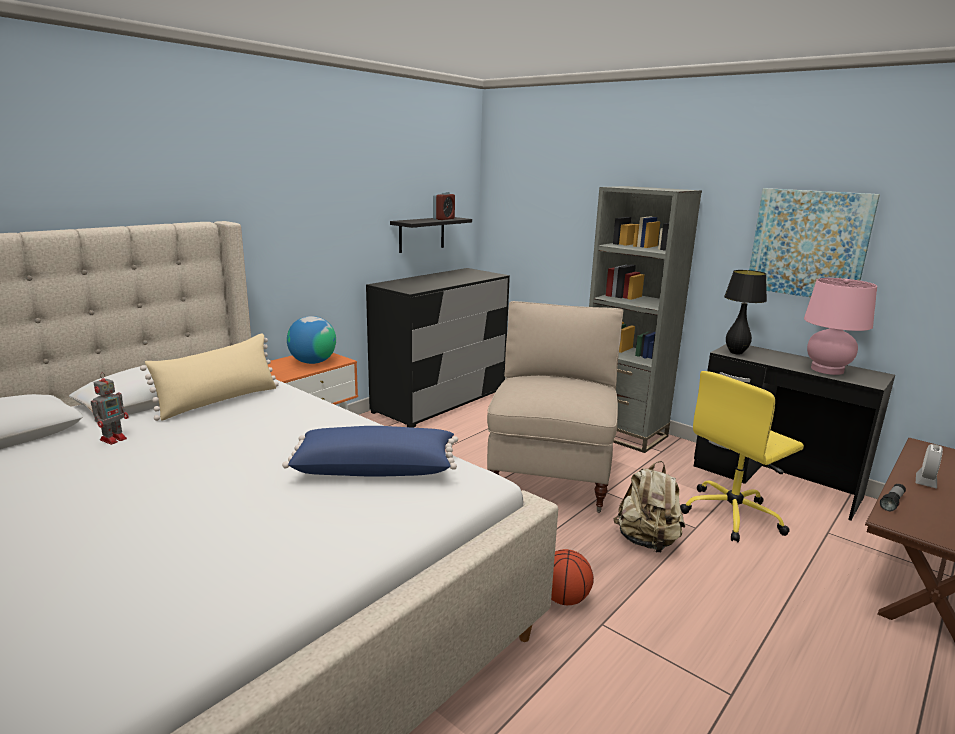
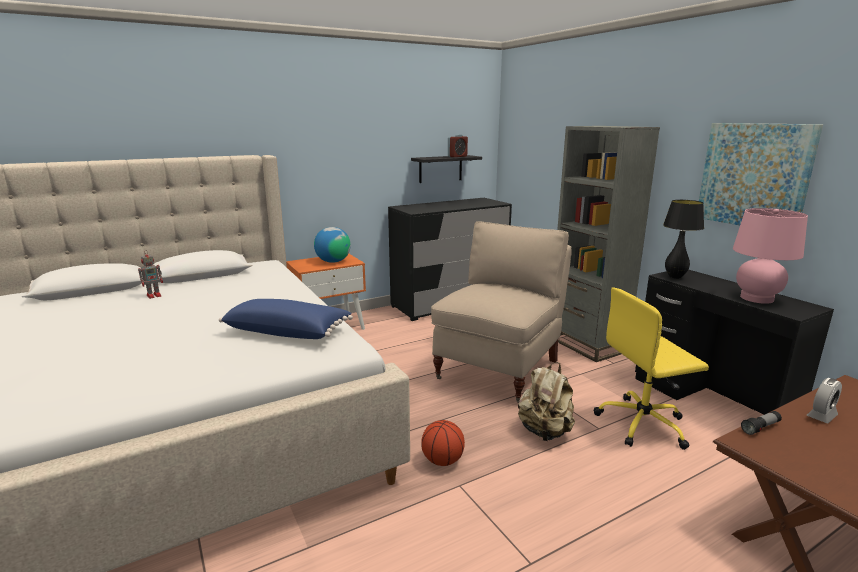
camera: 20 degrees right, 0 degrees up
(219, 401) = (236, 279): beige pillow -> none

